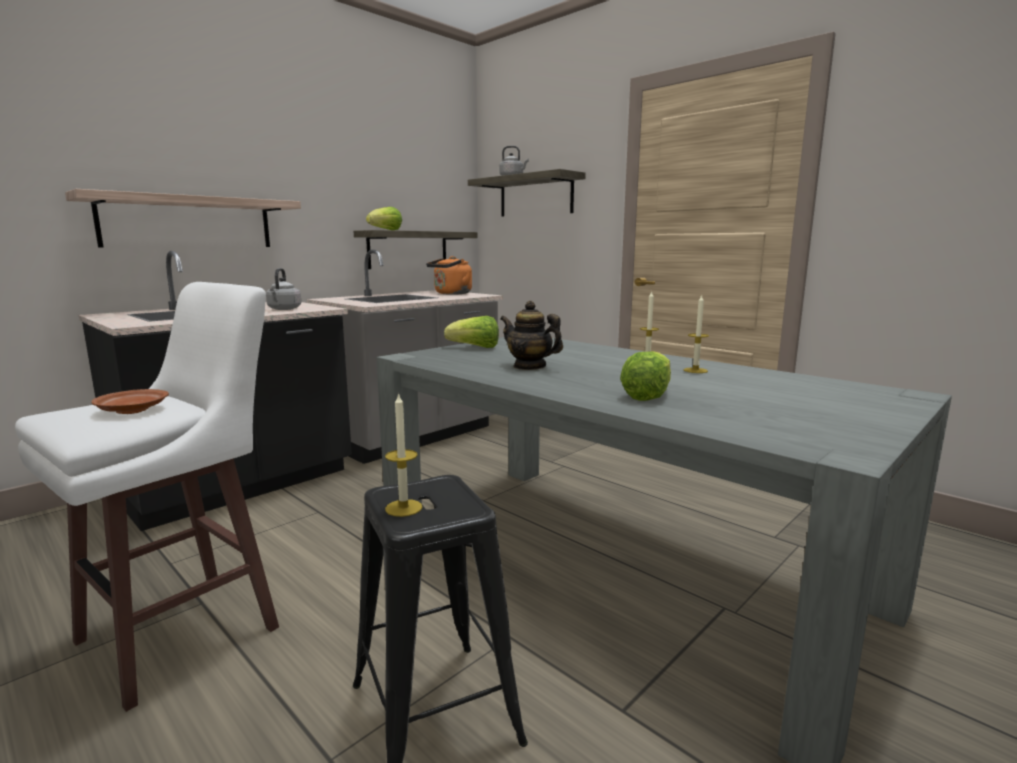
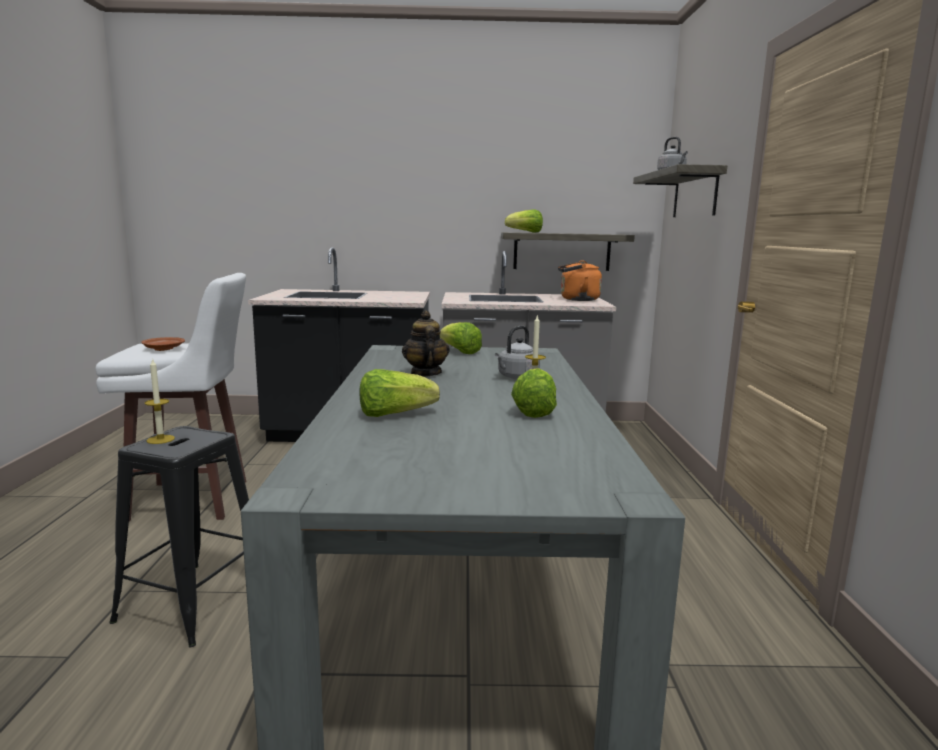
camera: 45 degrees right, 0 degrees up
(188, 223) = (359, 226): shelf -> none
(284, 309) = (384, 298): grey kettle -> grey kettle (516, 377)
(695, 370) = (534, 411): candle -> lettuce

